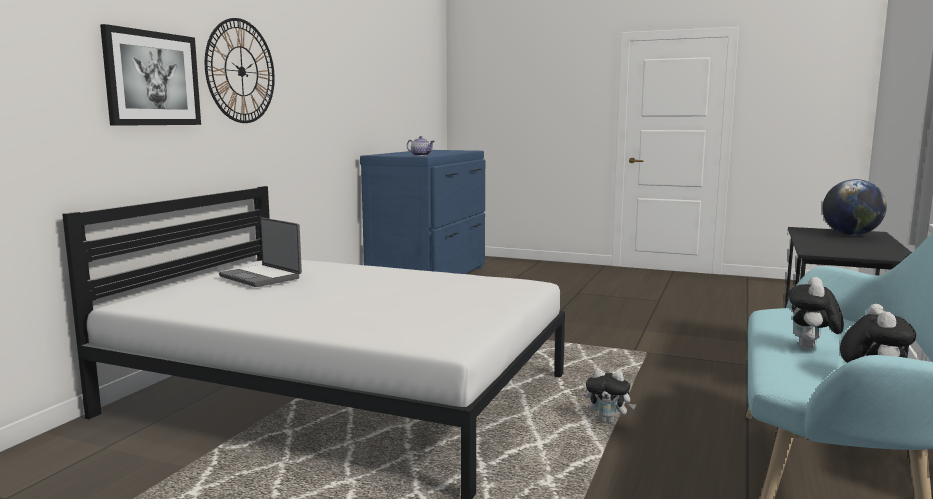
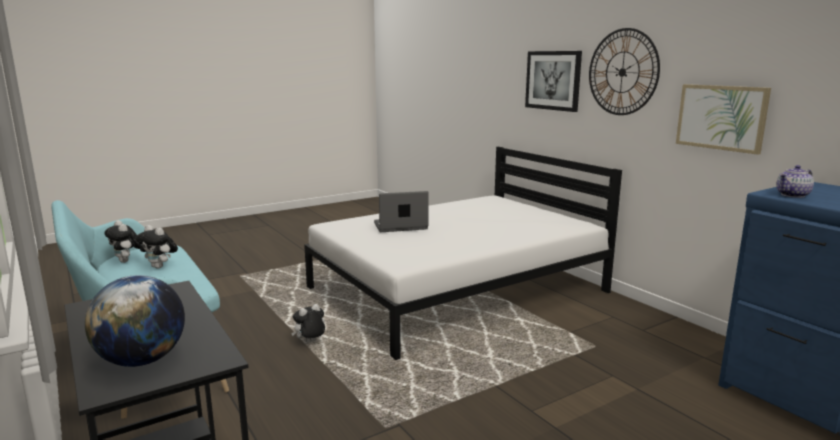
camera: 125 degrees right, 5 degrees up
(261, 277) = (518, 215): laptop -> laptop (400, 226)
(317, 116) = (721, 117): none -> picture
(811, 348) = (160, 267): plush toy -> plush toy turned 150 degrees clockwise

